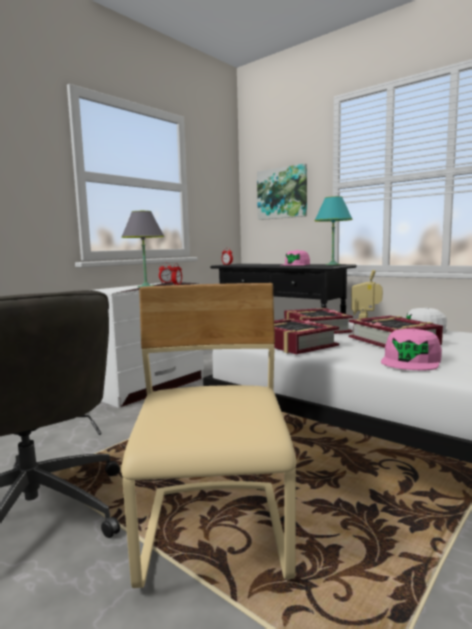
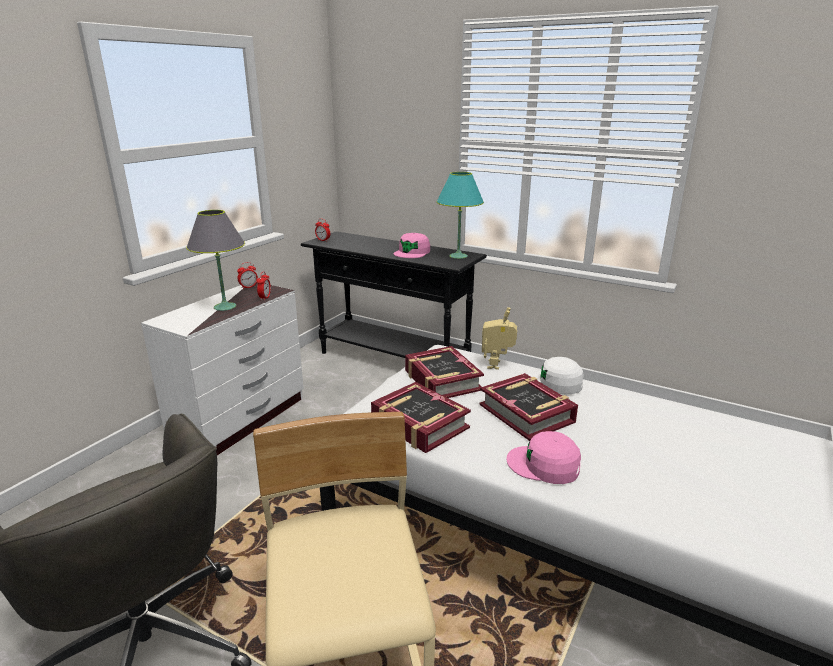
camera: 10 degrees left, 15 degrees up
(282, 193) = (393, 141): picture -> none
(411, 361) = (544, 465): pink cap -> pink cap turned 90 degrees clockwise

